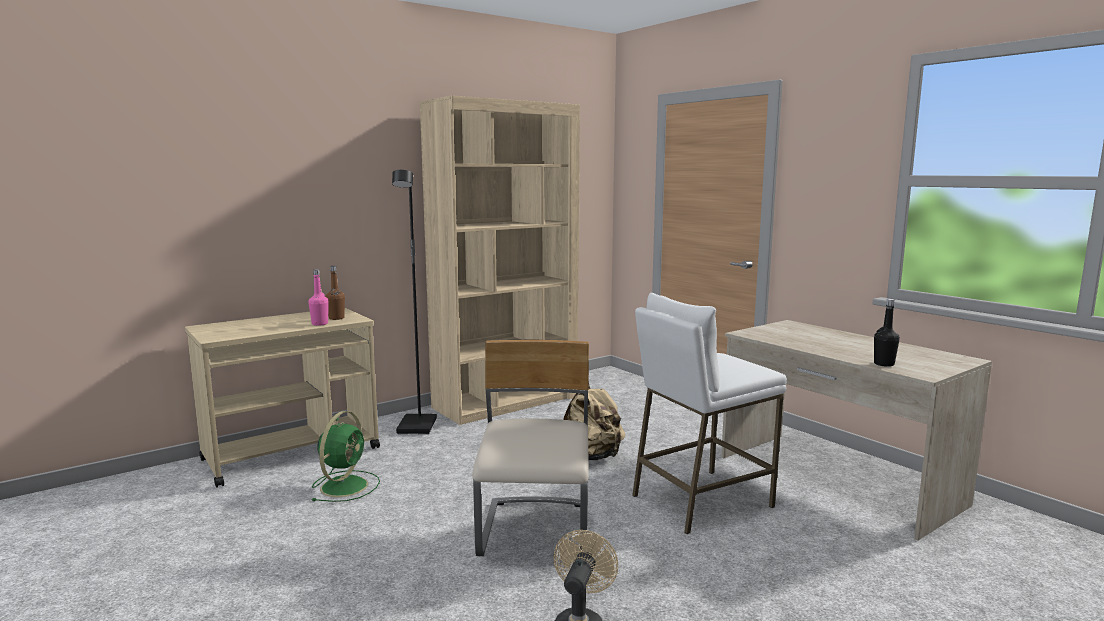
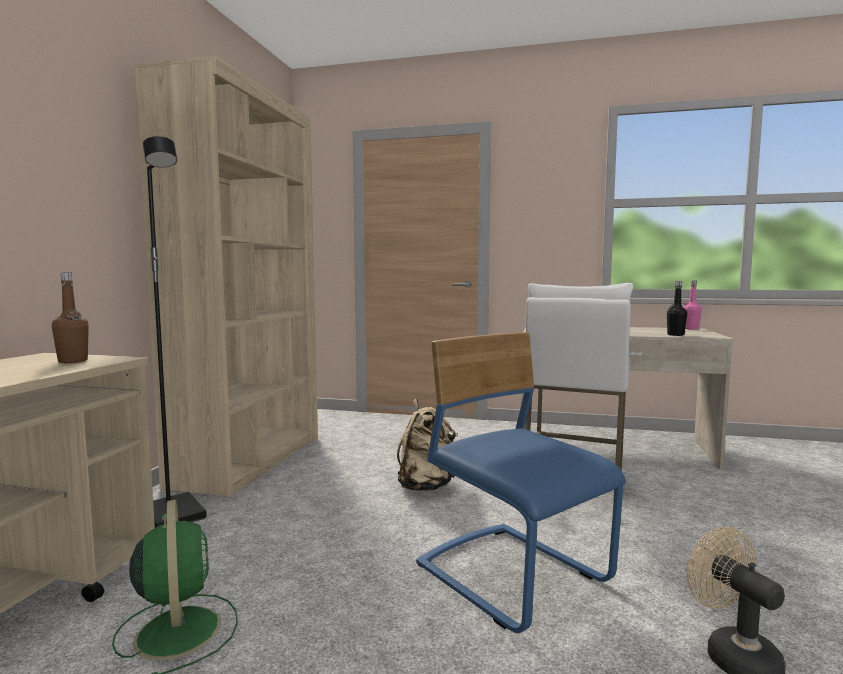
camera: 40 degrees left, 5 degrees down
(320, 324) = (62, 368): pink bottle -> pink bottle (691, 328)
(536, 532) = (513, 575): beige chair -> blue chair

